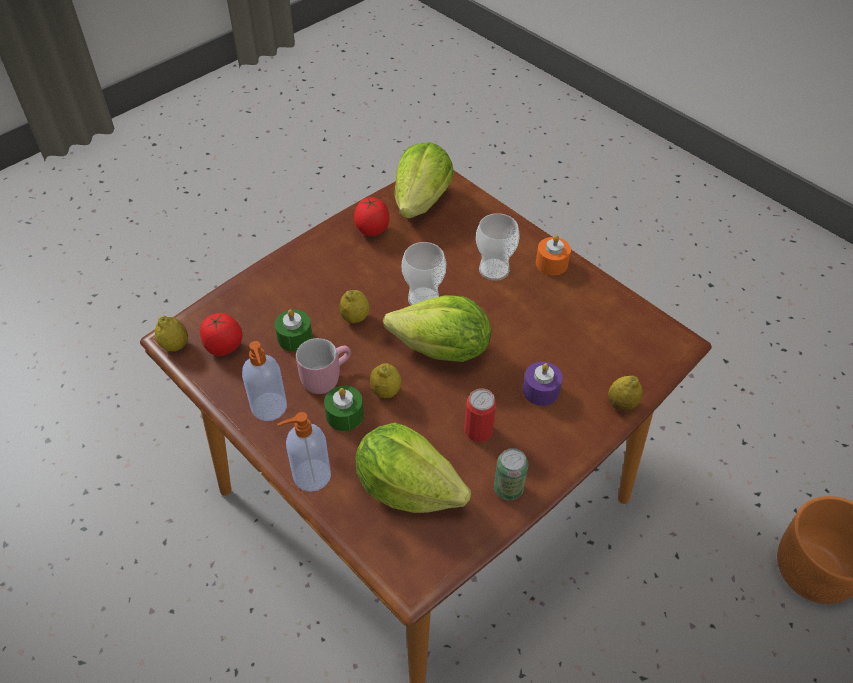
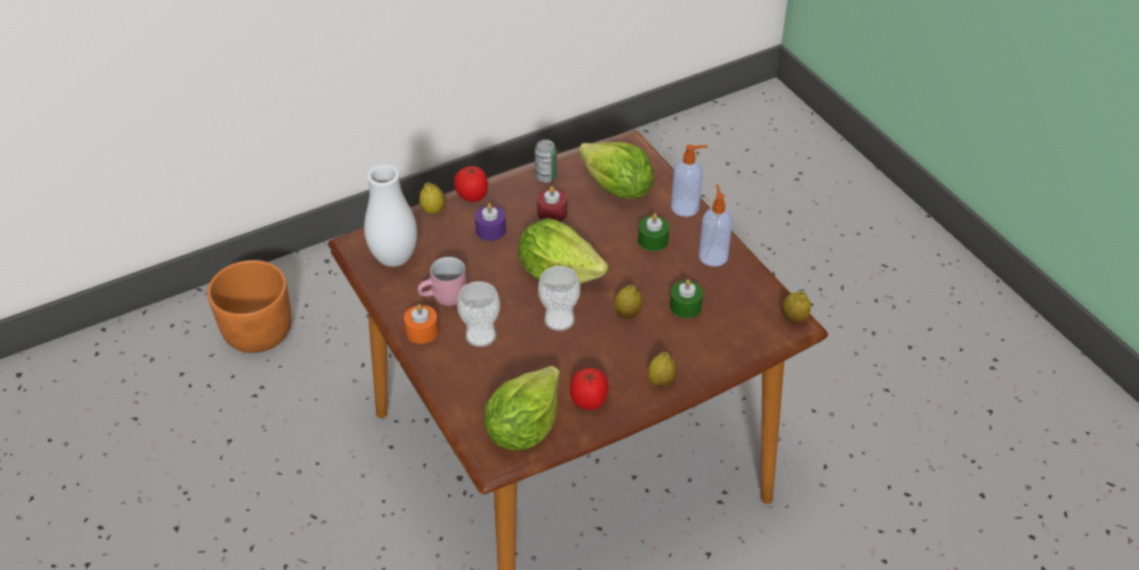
camera: 165 degrees left, 5 degrees down
(224, 347) = (749, 309): tomato -> tomato (472, 196)
(324, 375) = (664, 271): pink mug -> pink mug (445, 298)
(386, 391) = (616, 251): lemon -> lemon (661, 382)
(478, 430) = (552, 213): can -> red candle
(626, 333) = (394, 258): none -> white vase

